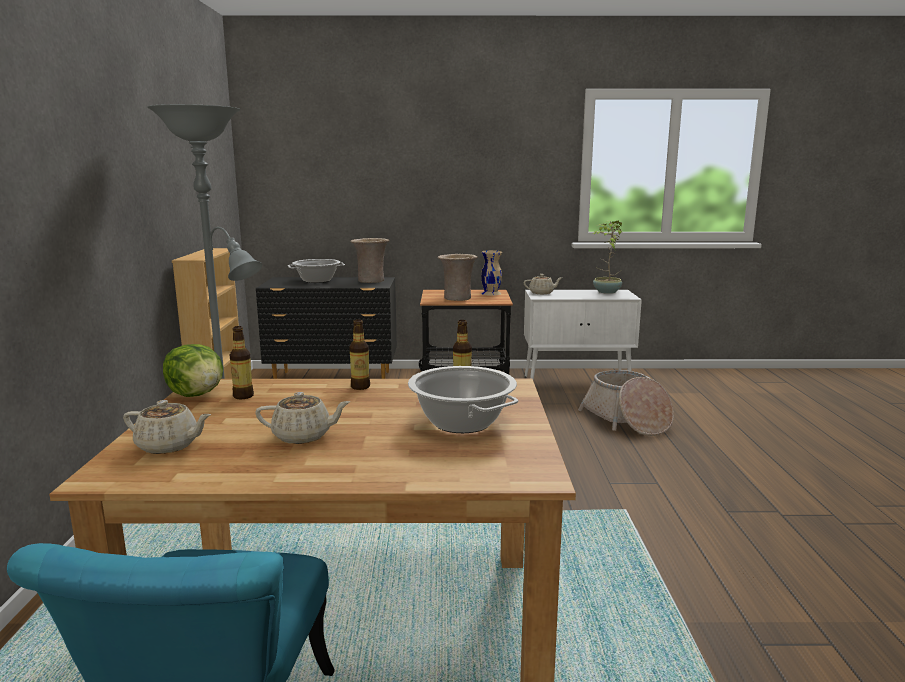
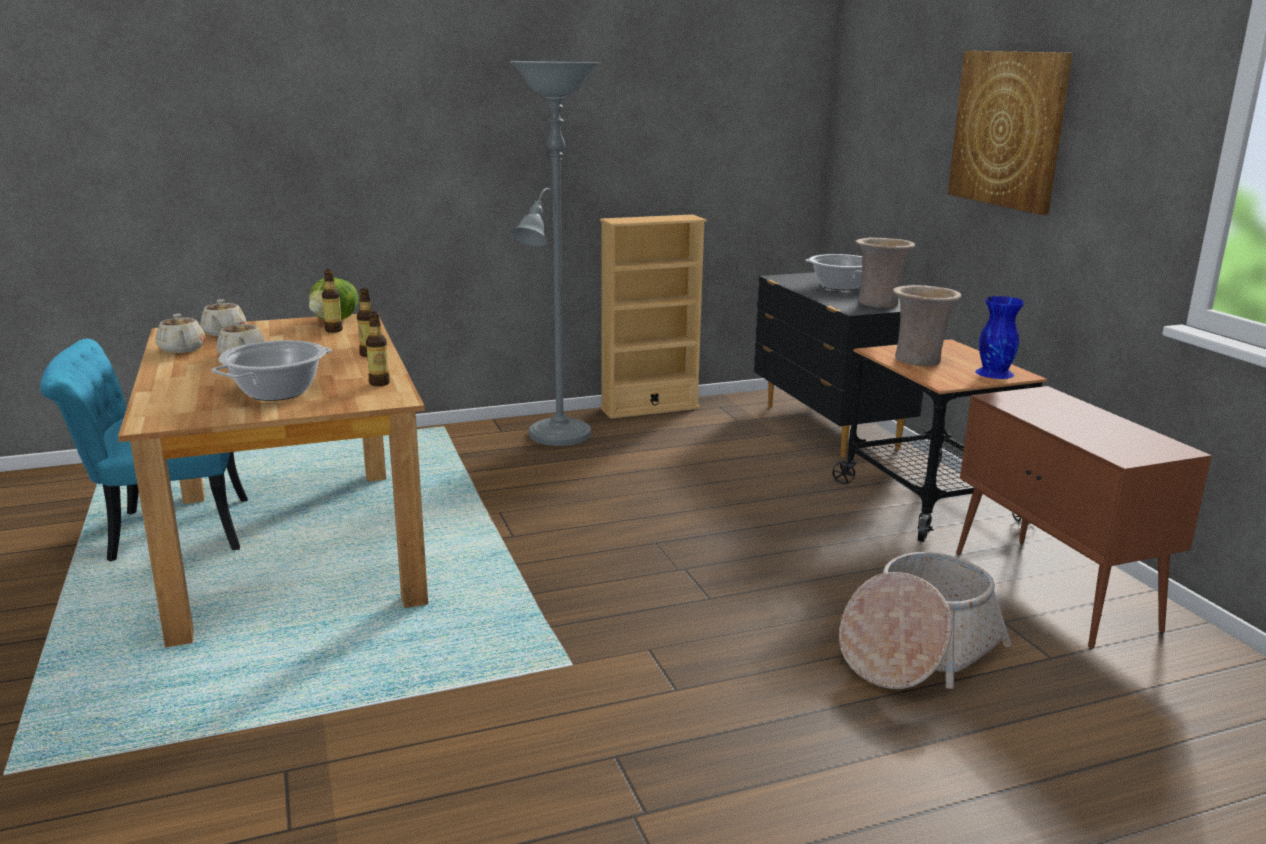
camera: 70 degrees right, 5 degrees up
(437, 161) = (1008, 129): none -> picture
(490, 293) = (994, 373): beige vase -> blue vase
(542, 293) = (1037, 397): beige teapot -> beige teapot (182, 349)
(577, 383) = (1054, 591): white cabinet -> brown cabinet
(606, 292) = (1141, 438): potted plant -> none

